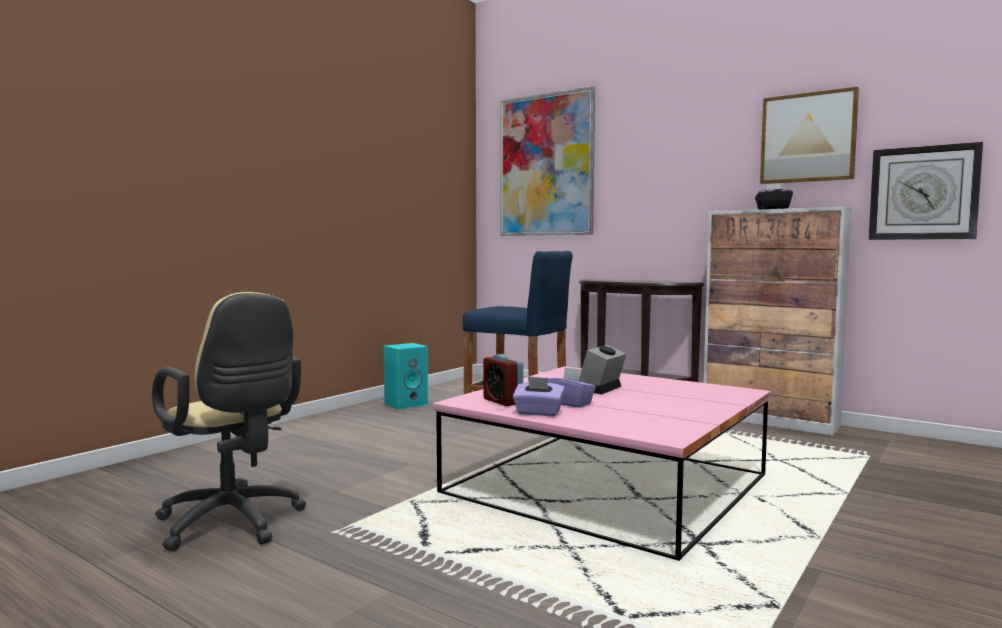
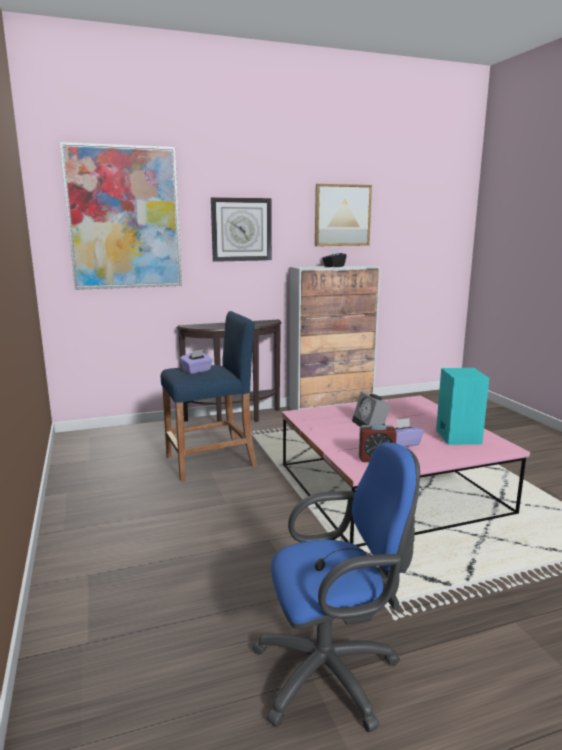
camera: 55 degrees left, 10 degrees up
(233, 524) = (333, 673): beige office chair -> blue office chair
(406, 404) = (91, 489): turquoise speaker -> turquoise speaker (457, 436)
(538, 413) = (421, 459): purple tissue box -> purple tissue box (197, 371)
(923, 193) = (400, 255): wall clock -> wall clock (241, 229)

